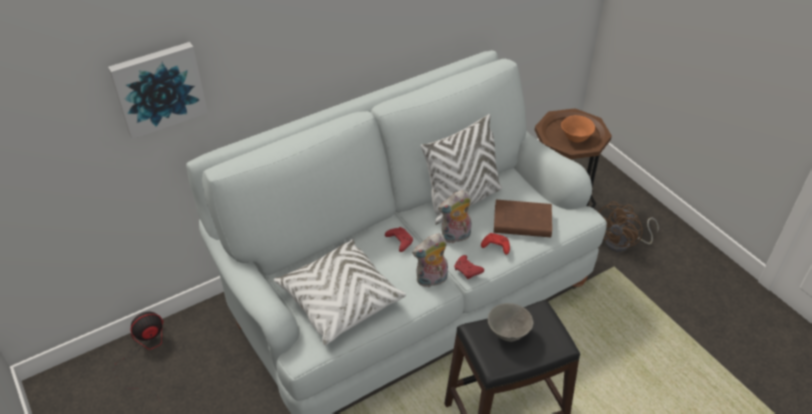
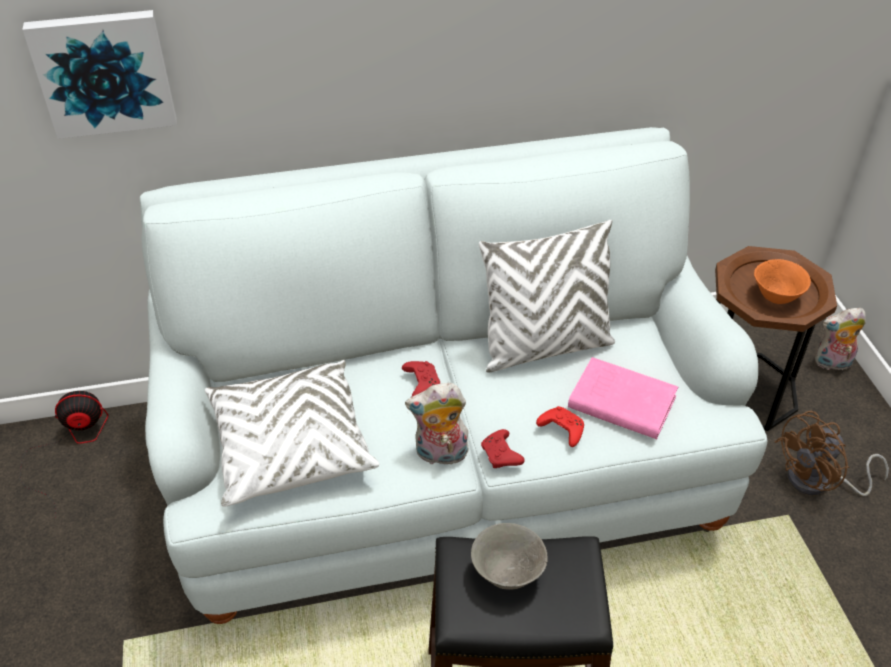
camera: 20 degrees right, 0 degrees up
(455, 237) = (508, 399): plush toy -> plush toy (832, 364)
(520, 221) = (619, 402): brown book -> pink book

